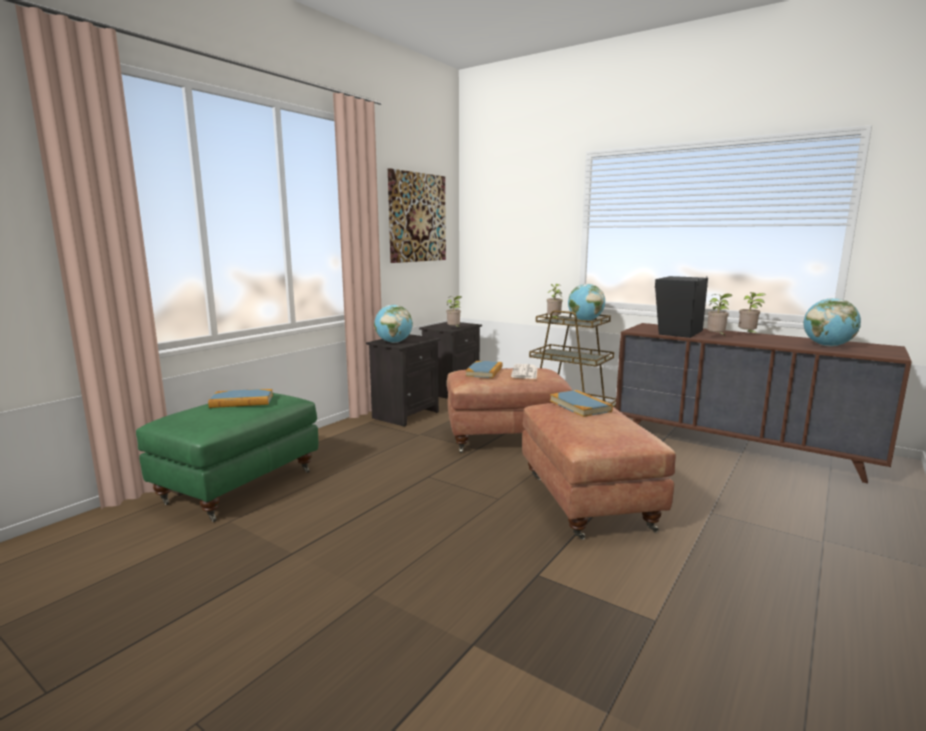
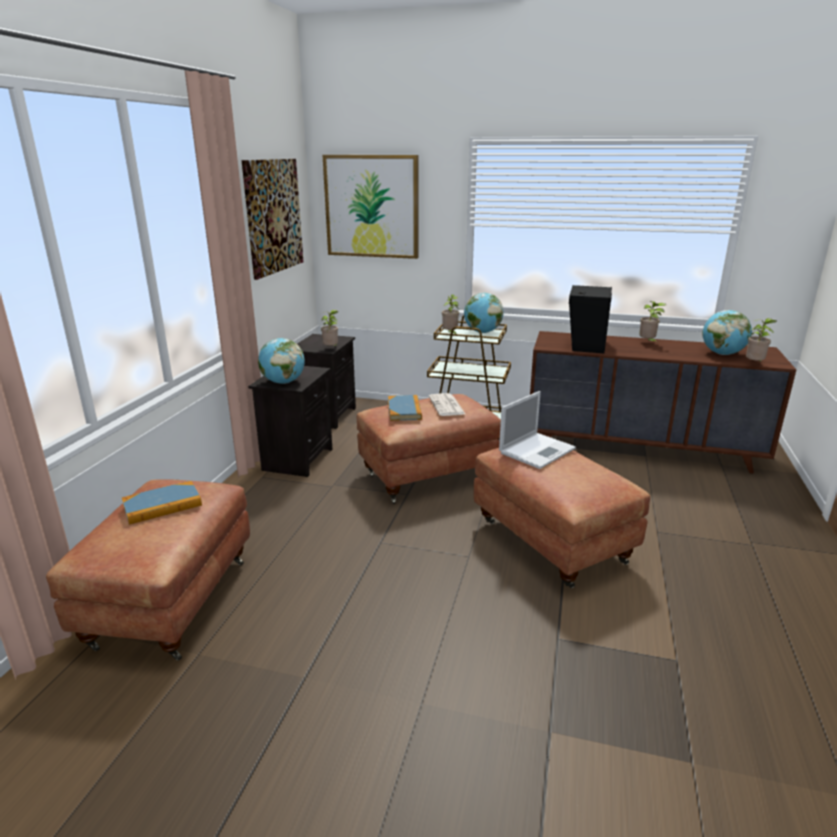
camera: 20 degrees left, 10 degrees up
(239, 485) = (170, 601): green ottoman -> brown ottoman
(505, 215) = (371, 207): none -> picture
(580, 406) = (537, 450): book -> laptop
(716, 337) = (625, 350): potted plant -> potted plant (754, 364)

